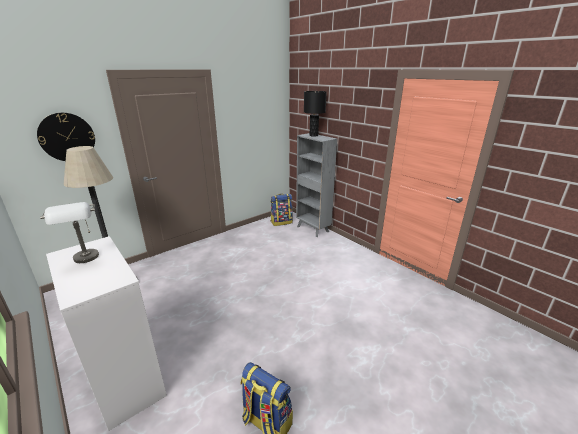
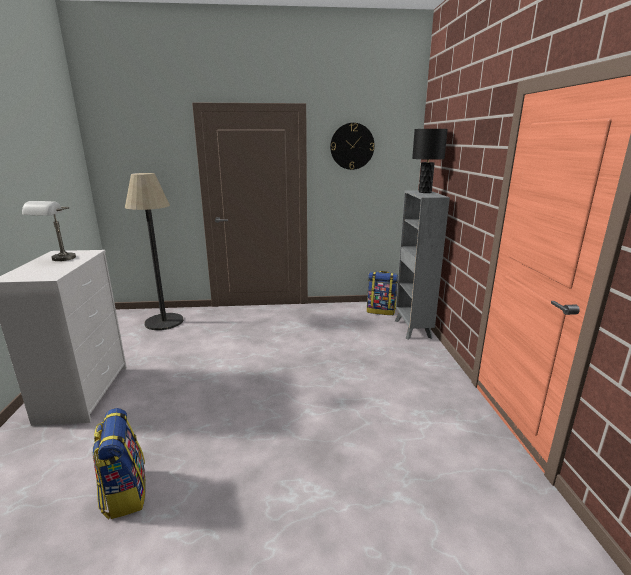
camera: 35 degrees right, 5 degrees down
(67, 137) = (150, 166): wall clock -> wall clock (352, 146)

